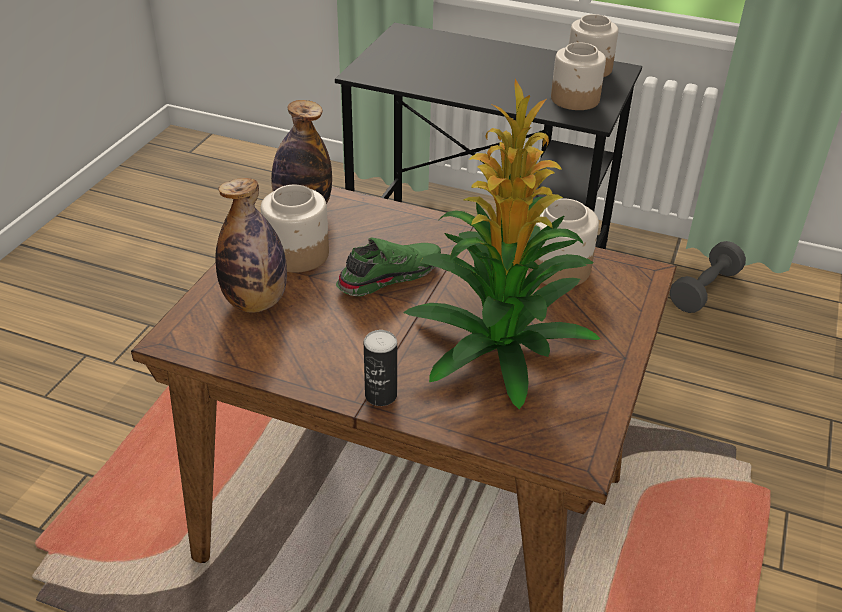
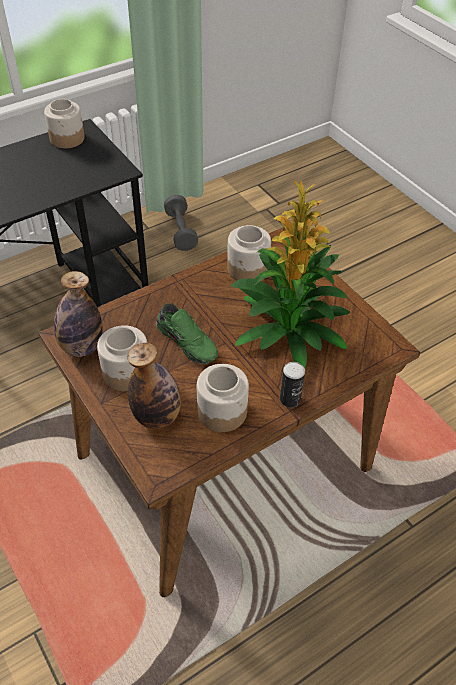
camera: 55 degrees left, 10 degrees up
(388, 275) = (188, 341): green shoe -> green shoe turned 135 degrees clockwise
(575, 99) = (93, 164): jar -> jar (222, 411)

